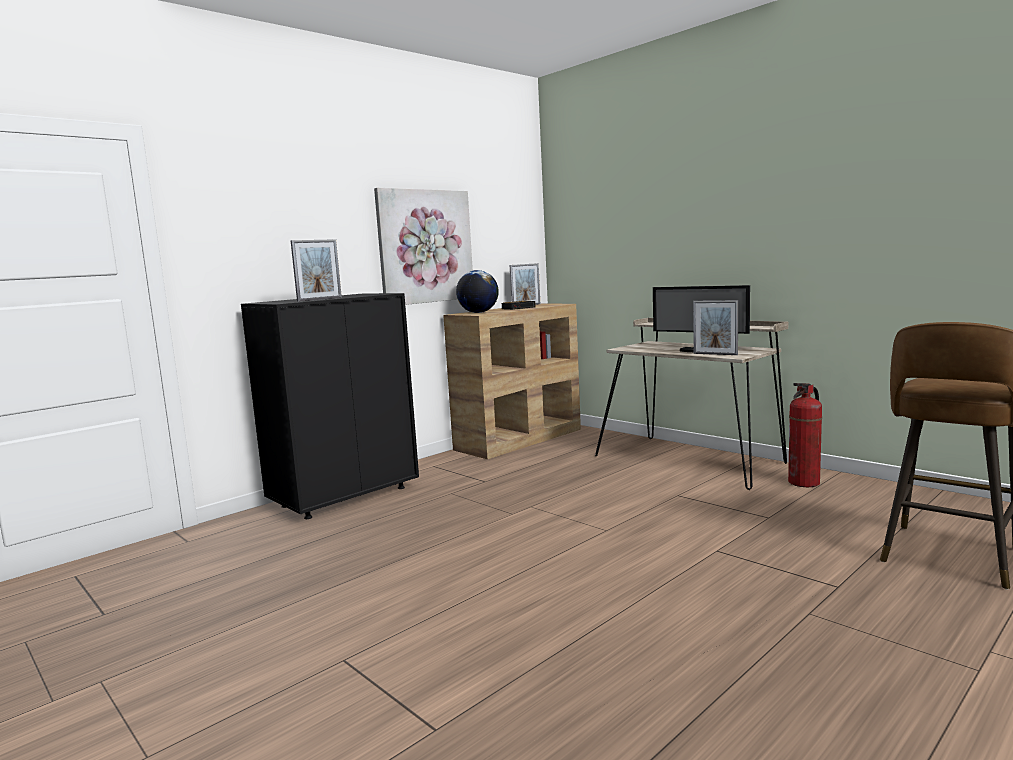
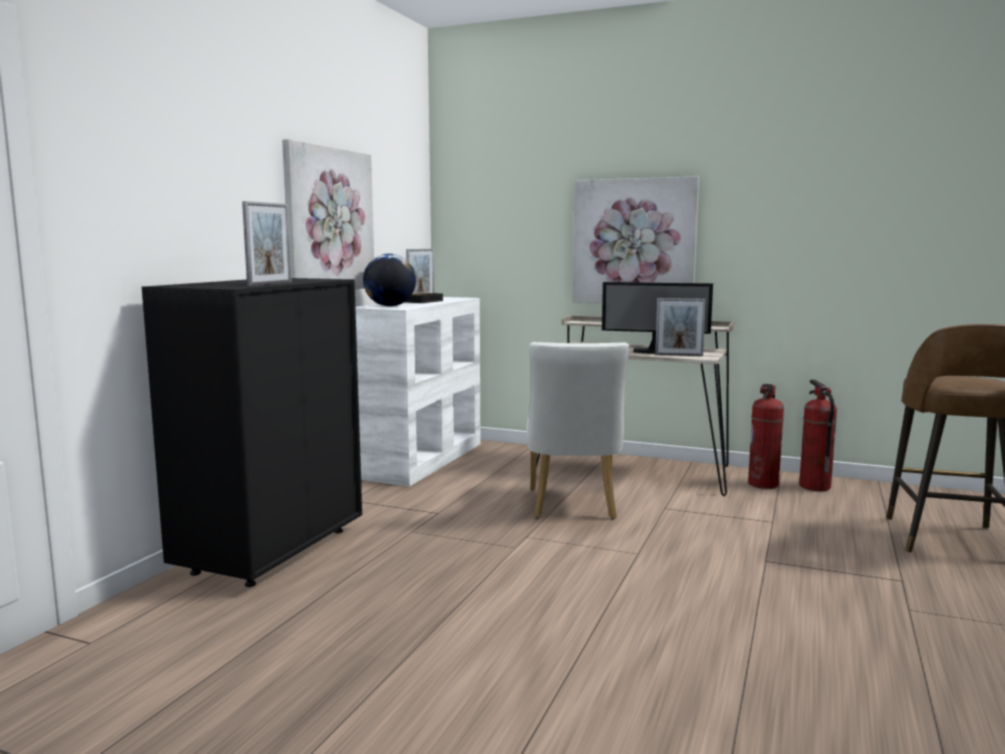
camera: 25 degrees left, 0 degrees up
(518, 439) = (420, 460): brown bookcase -> white bookcase
(597, 486) = (572, 506): none -> white chair
(699, 248) = (633, 242): none -> picture
(858, 489) = (814, 486): none -> fire extinguisher

